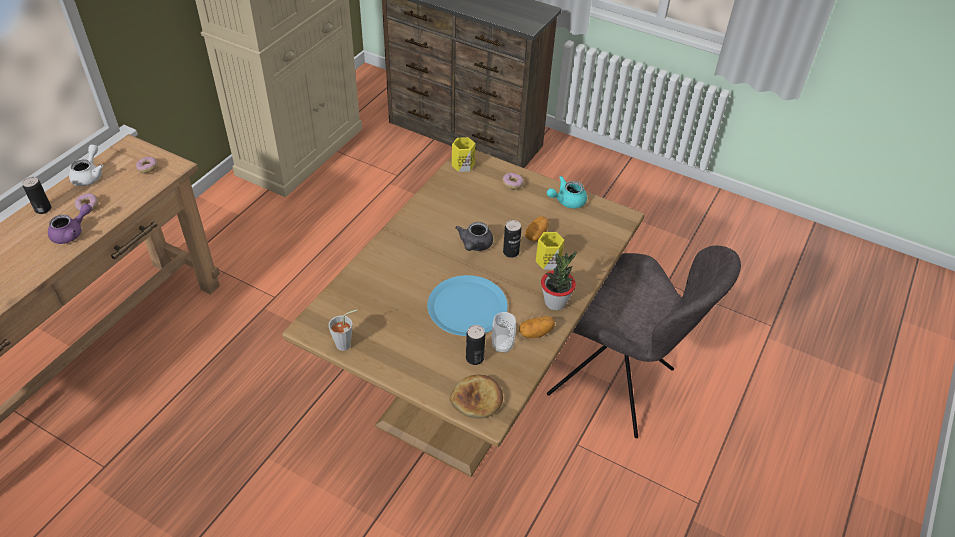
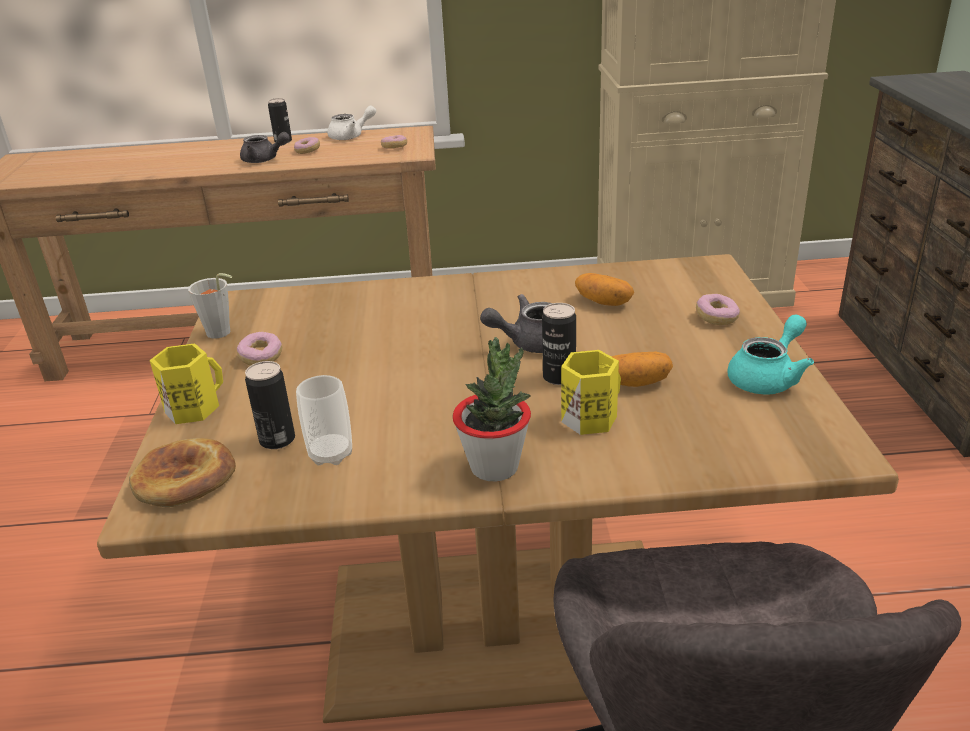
camera: 60 degrees right, 15 degrees down
(72, 233) = (264, 160): purple teapot -> grey teapot
(391, 338) = (261, 358): none -> donut
(462, 164) = (688, 268): yellow mug -> yellow mug (193, 407)
(467, 307) = (387, 389): blue plate -> none
(536, 332) = (395, 476): potato -> potato (603, 302)
(567, 201) = (768, 377): turquoise teapot -> turquoise teapot turned 105 degrees clockwise

